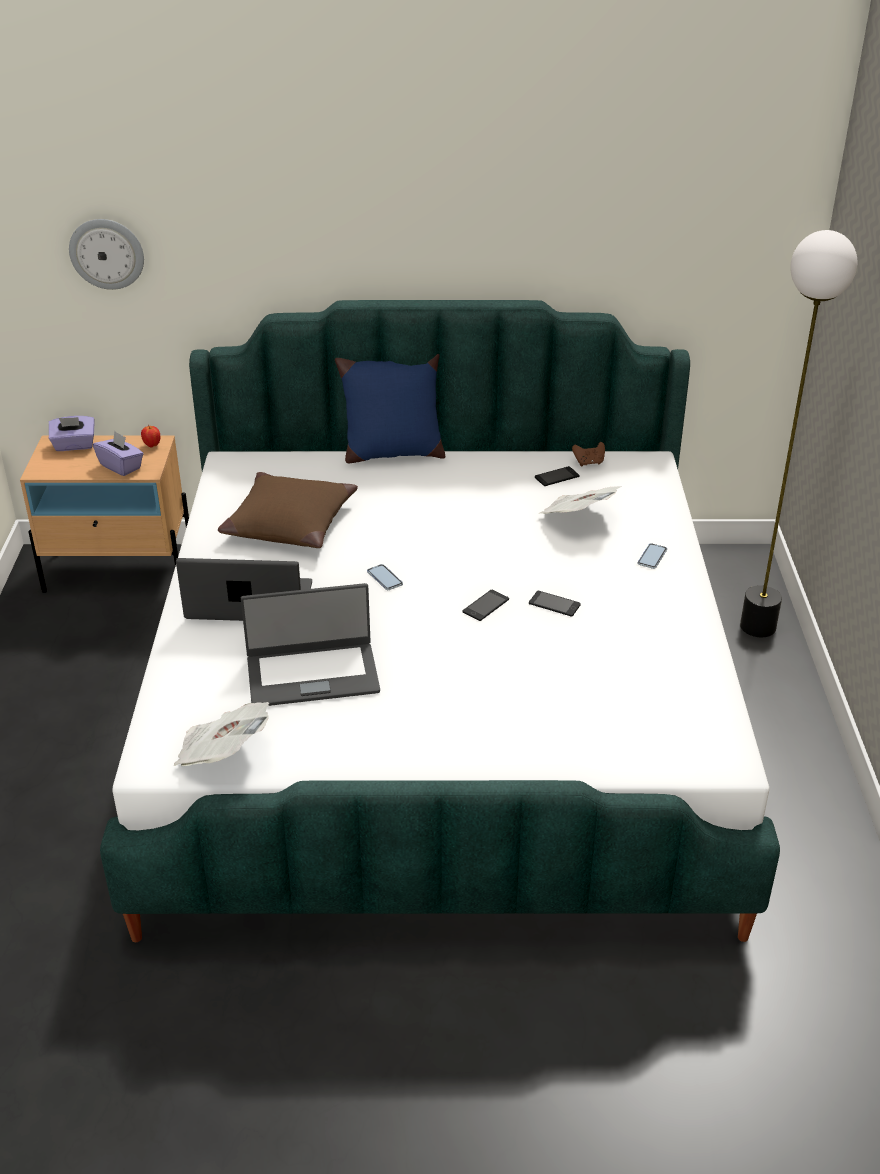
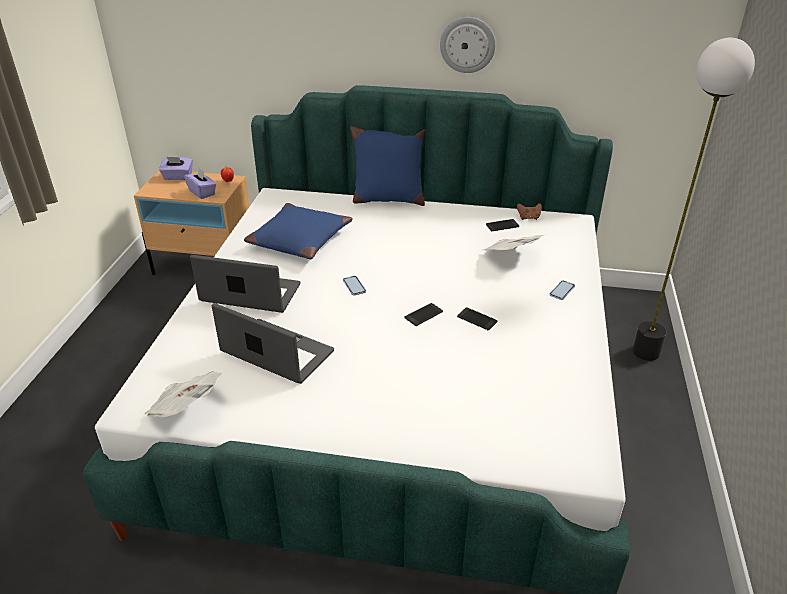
camera: 10 degrees right, 0 degrees up
(107, 253) = (200, 42): wall clock -> wall clock (467, 44)
(289, 523) = (299, 240): brown pillow -> blue pillow
(312, 674) = (276, 353): laptop -> laptop turned 150 degrees counterclockwise

